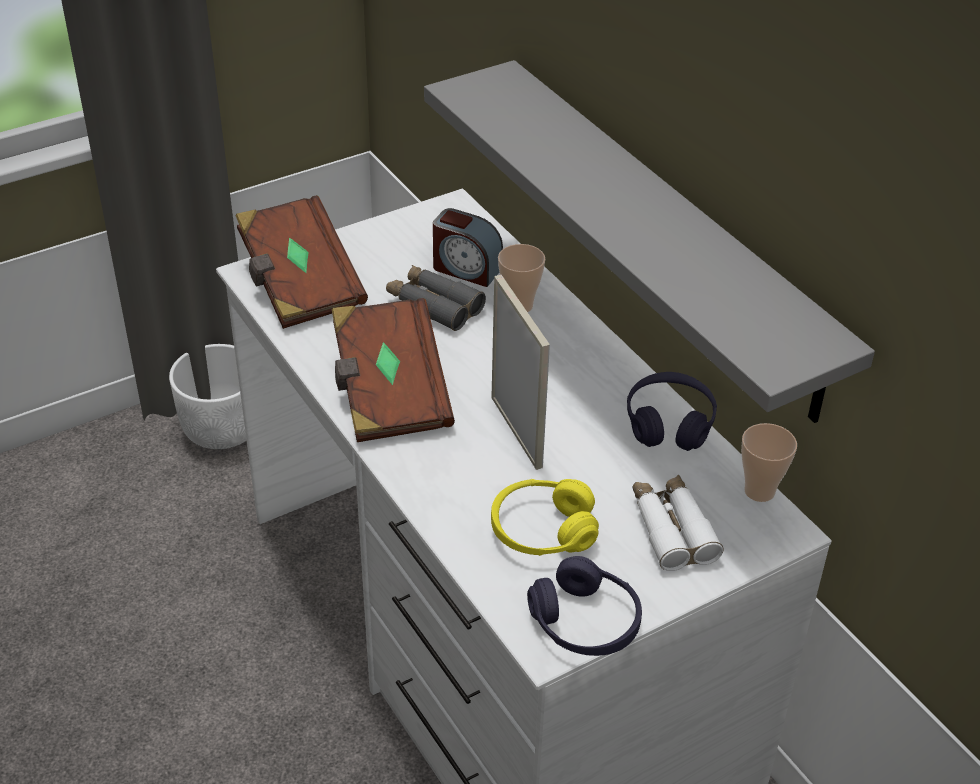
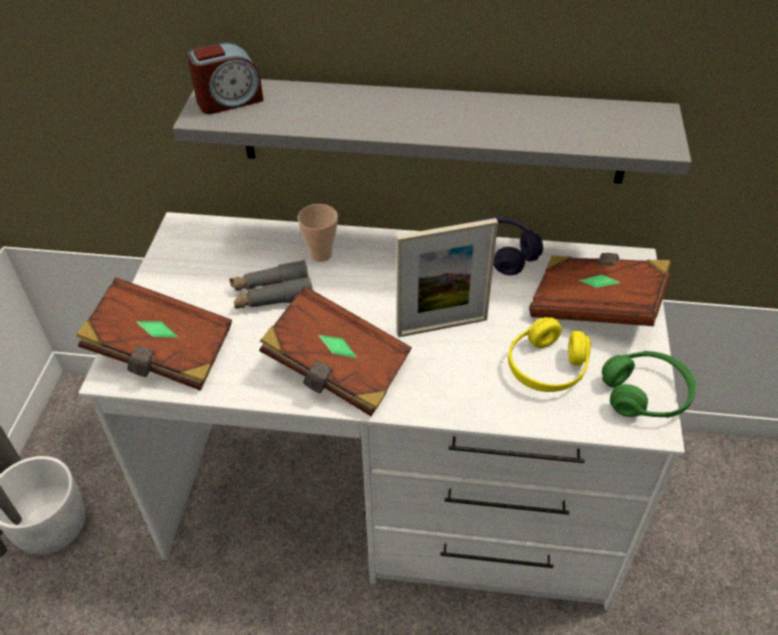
camera: 50 degrees left, 5 degrees up
(466, 269) = (254, 258): alarm clock -> alarm clock (229, 100)
(516, 432) = (442, 326): picture frame -> picture frame turned 150 degrees clockwise
(585, 622) = (645, 394): purple headphones -> green headphones
(672, 530) = (595, 307): white binoculars -> brown book
(759, 491) = (593, 252): cup -> none

